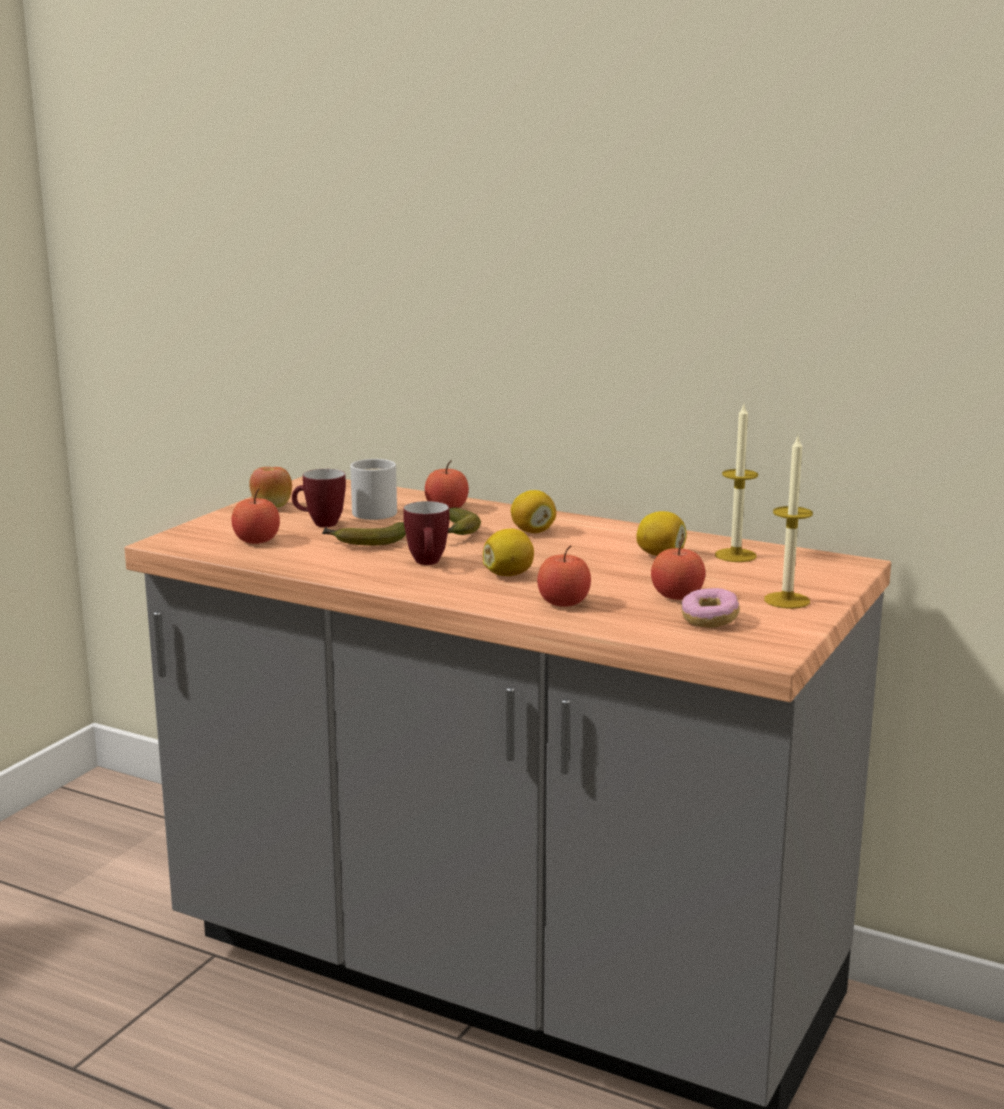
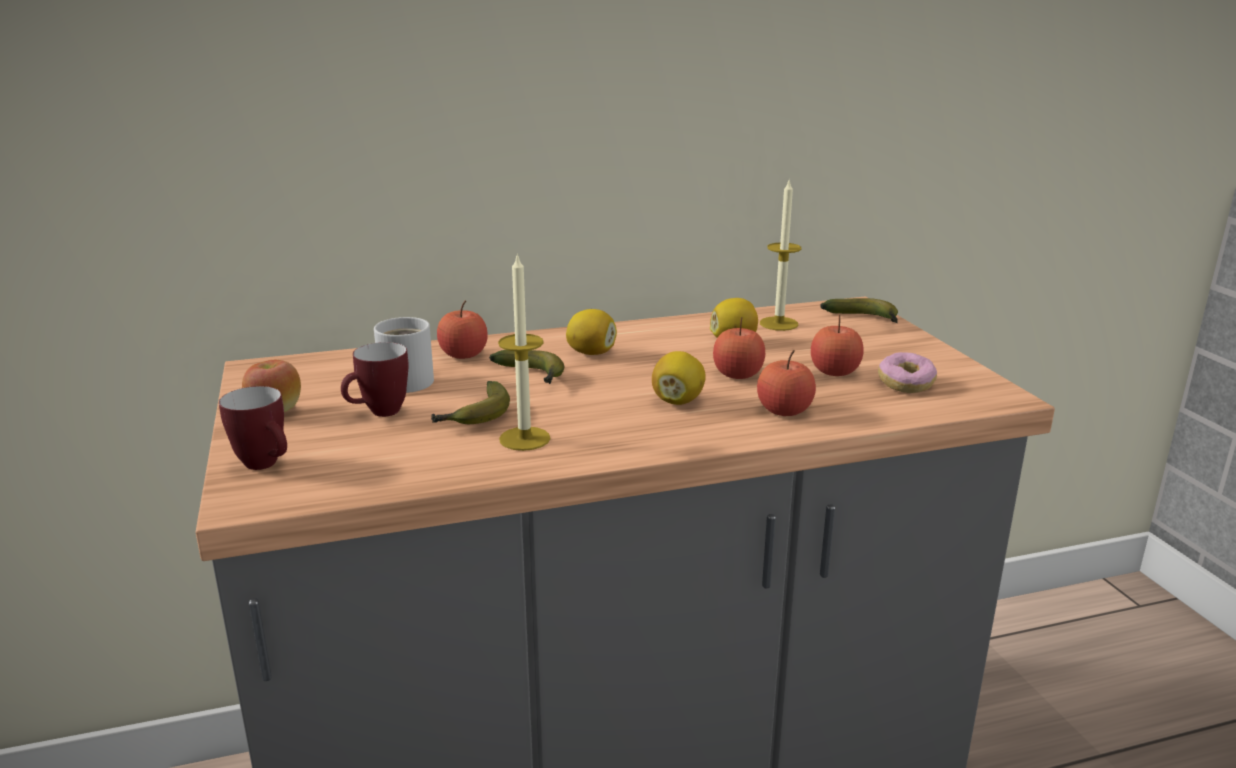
camera: 45 degrees left, 5 degrees up
(256, 541) = (355, 458): apple -> apple (738, 375)
(428, 563) = (587, 417): mug -> mug (267, 465)
(787, 600) = (900, 348): candle -> candle (524, 438)
(824, 575) = (865, 320): none -> banana

